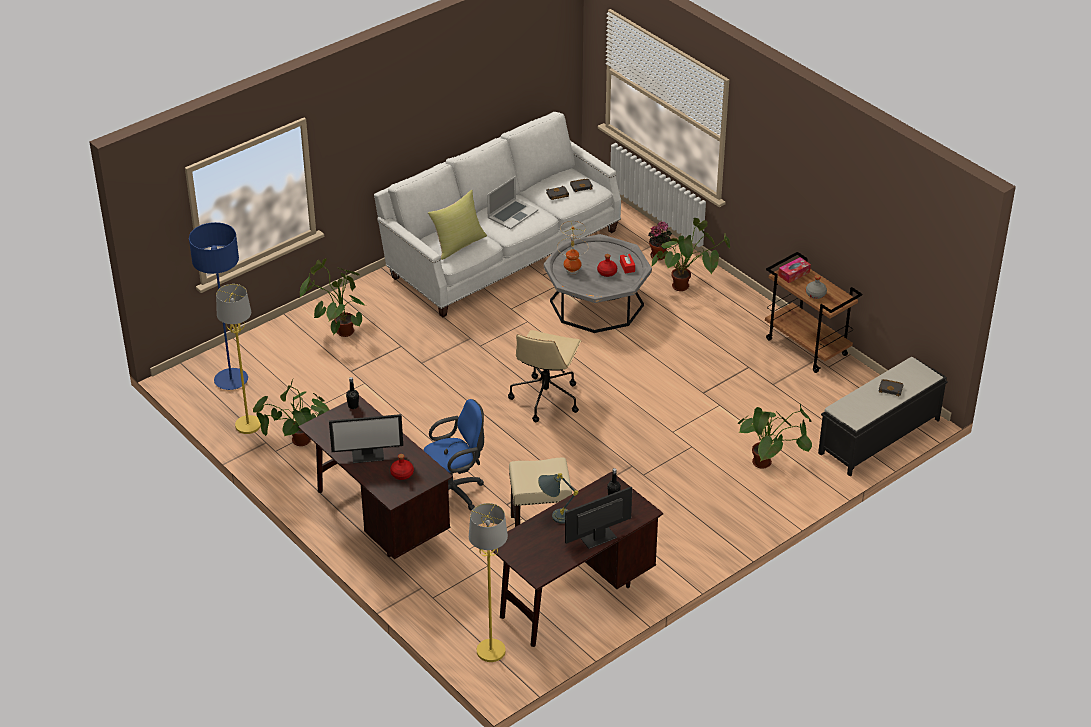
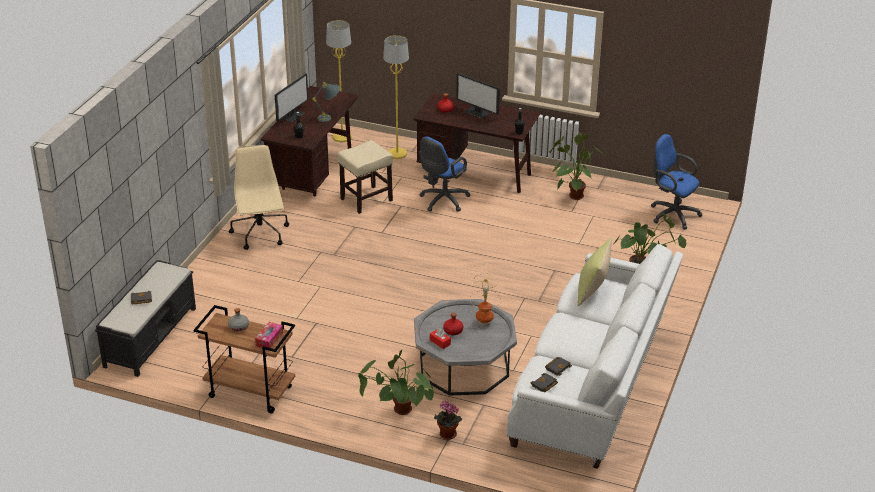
camera: 150 degrees right, 5 degrees down
(231, 380) = (671, 214): blue floor lamp -> blue office chair
(248, 425) = (622, 193): yellow floor lamp -> yellow floor lamp (397, 154)
(368, 454) = (477, 112): monitor -> monitor turned 105 degrees counterclockwise
(512, 214) = (578, 334): laptop -> none
(545, 398) = (436, 277): beige office chair -> beige office chair (260, 234)
(771, 465) = (228, 288): potted plant -> none

